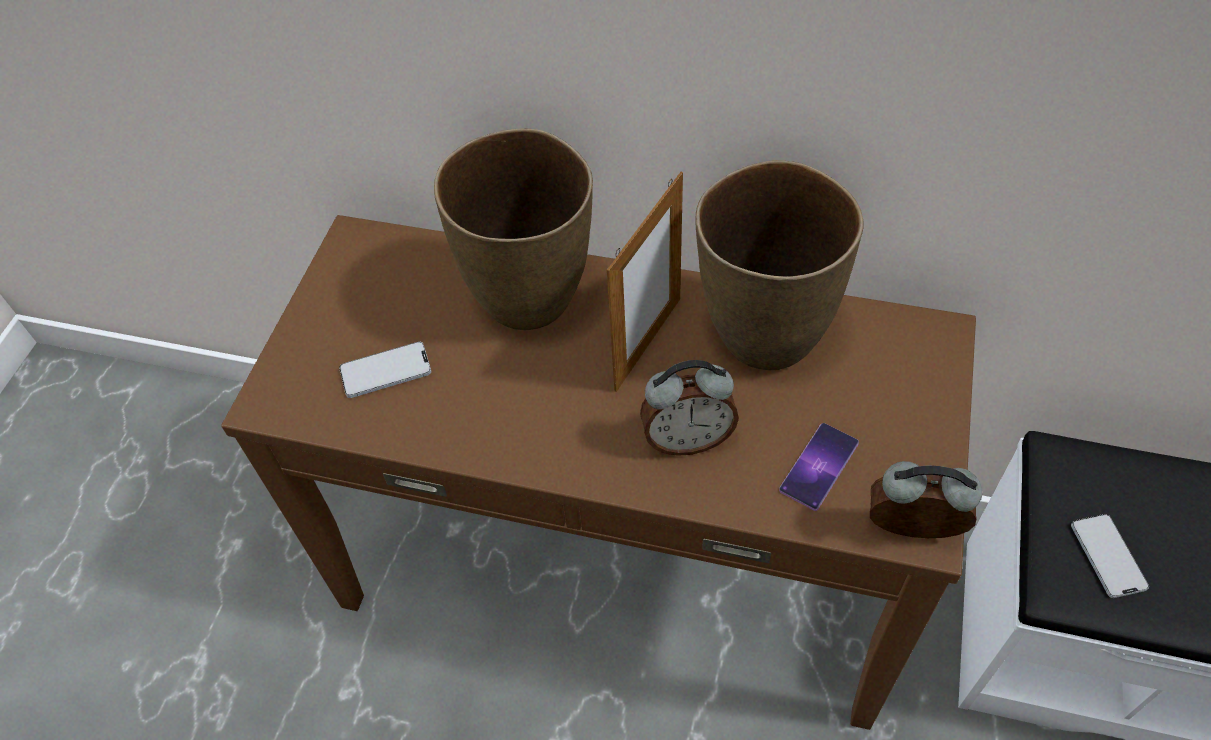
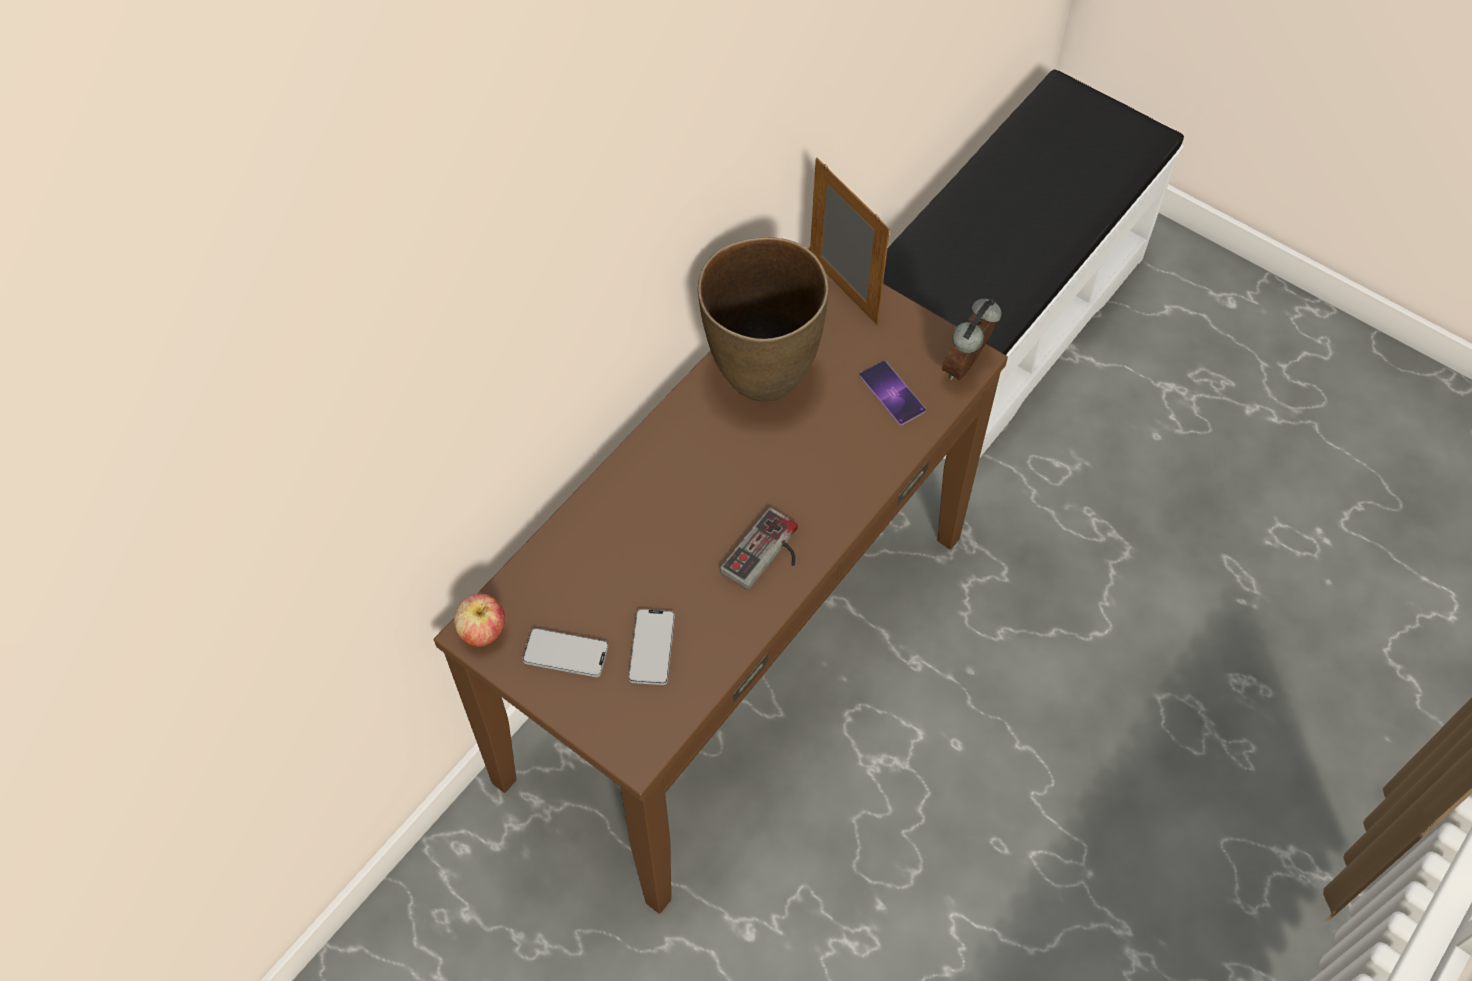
camera: 70 degrees left, 5 degrees up
(356, 242) = (483, 631): none -> apple
(531, 299) = (634, 515): brown vase -> none
(537, 427) = (767, 555): none -> game controller
(648, 343) = (727, 451): picture frame -> picture frame (843, 290)
(687, 439) = (829, 461): alarm clock -> none
(1108, 556) = (976, 292): phone -> phone (565, 653)

